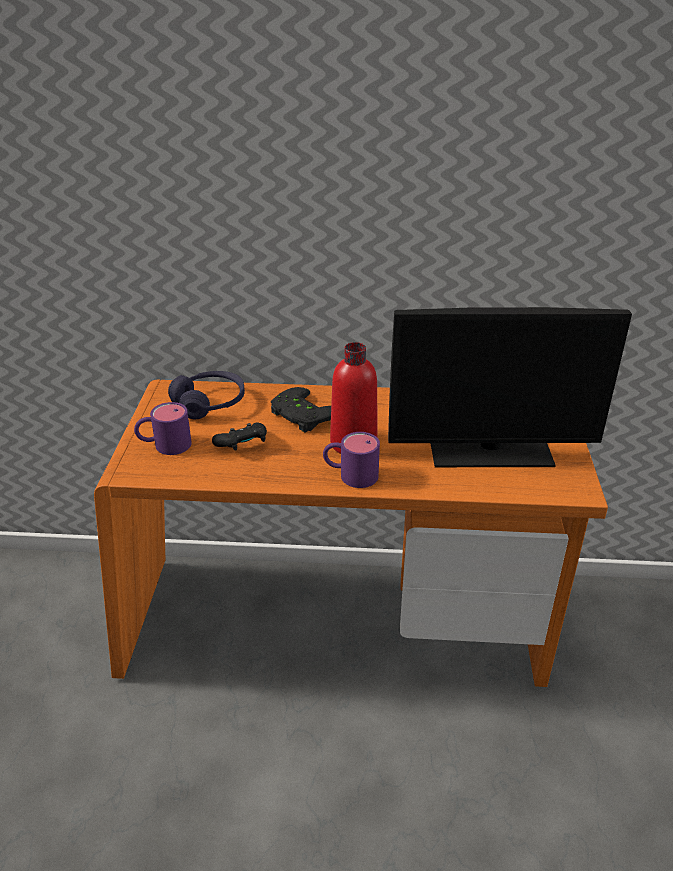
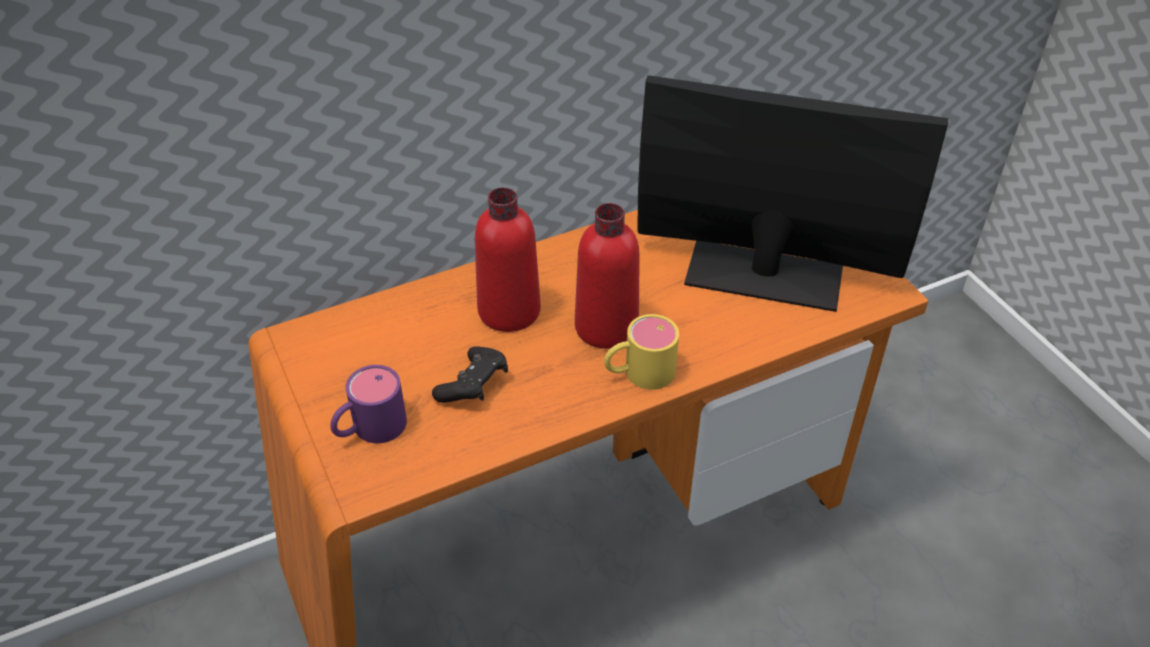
camera: 30 degrees left, 10 degrees up
(209, 403) = (373, 340): purple headphones -> none
(301, 415) = (509, 311): black game controller -> red bottle
(350, 474) = (638, 373): purple mug -> yellow mug
(490, 451) = (764, 275): monitor -> monitor turned 135 degrees counterclockwise

